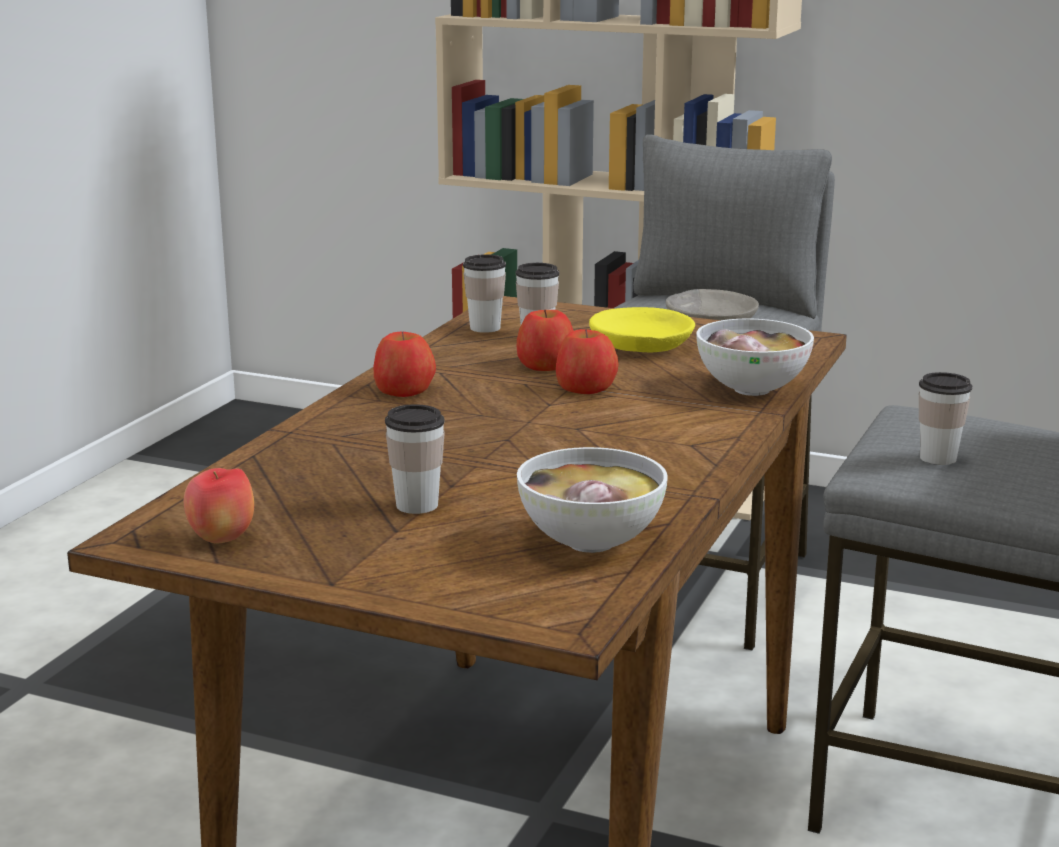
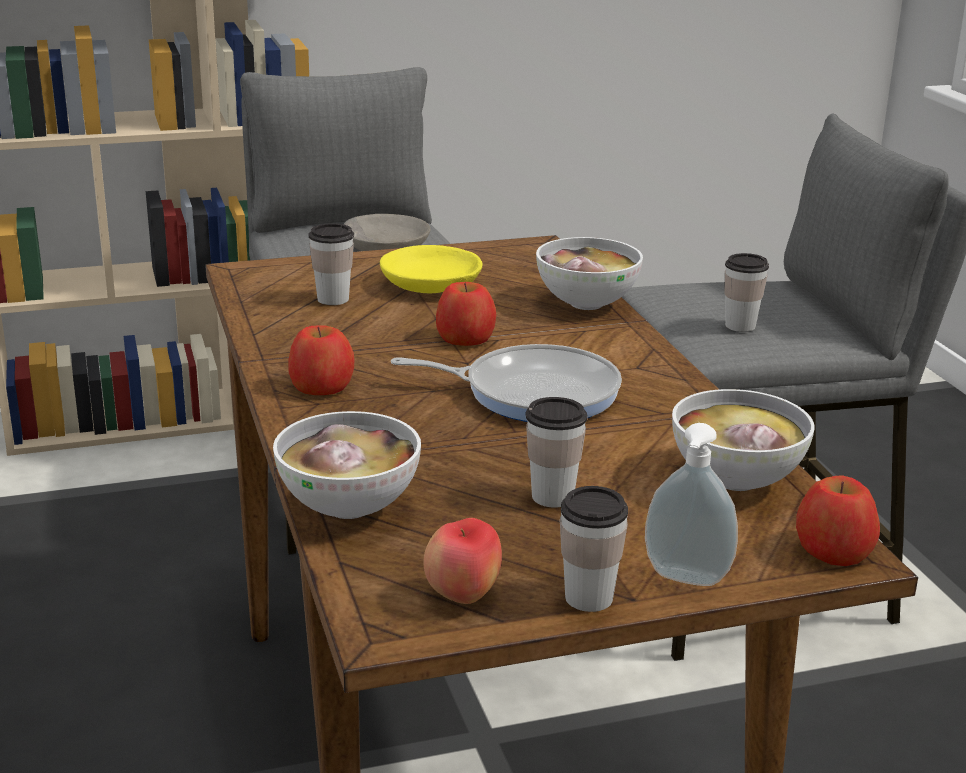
camera: 40 degrees left, 5 degrees up
(264, 466) = (350, 507): none -> bowl
(396, 587) = (685, 580): none -> soap dispenser
(485, 328) = (269, 301): cup -> cup (588, 598)
(546, 365) = (393, 325): apple -> apple (833, 550)
(556, 437) = (533, 393): none -> frying pan

